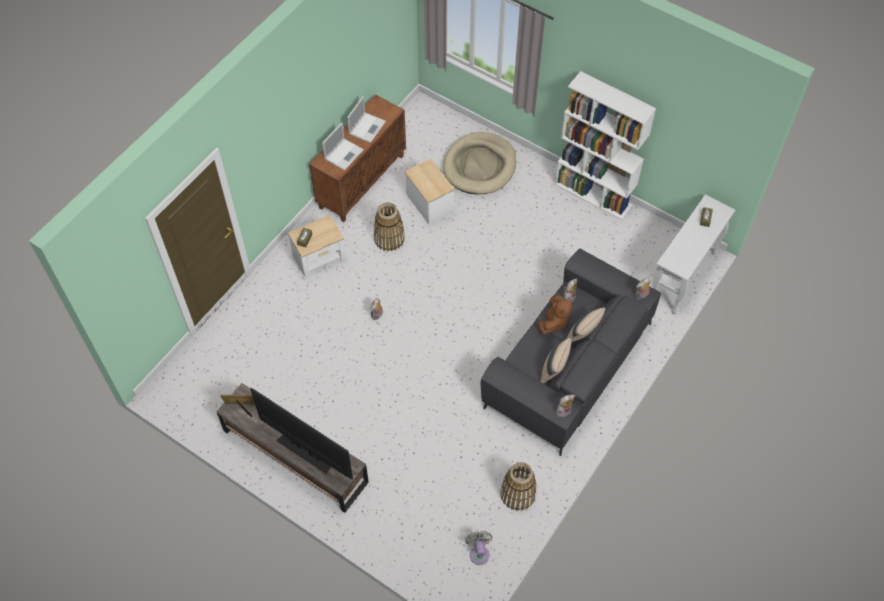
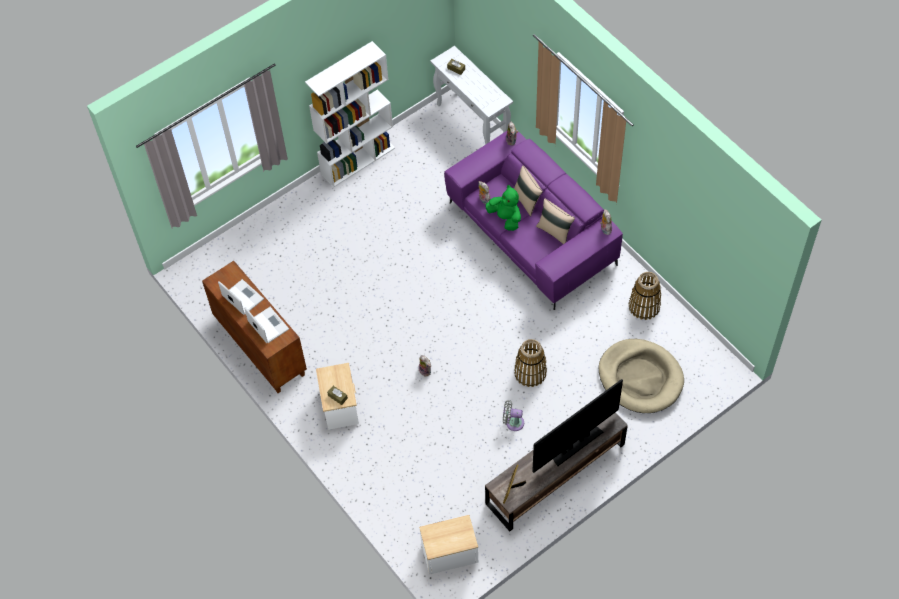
camera: 70 degrees left, 0 degrees up
(389, 238) = (340, 340): basket -> basket (530, 373)
(430, 203) = (312, 294): side table -> side table (449, 553)
(479, 166) = (285, 241): beige dog bed -> beige dog bed (640, 378)
(479, 552) = (690, 349): grey fan -> grey fan (513, 422)
(554, 322) = (505, 218): brown plush toy -> green plush toy
(567, 365) = (531, 234): grey sofa -> purple sofa

